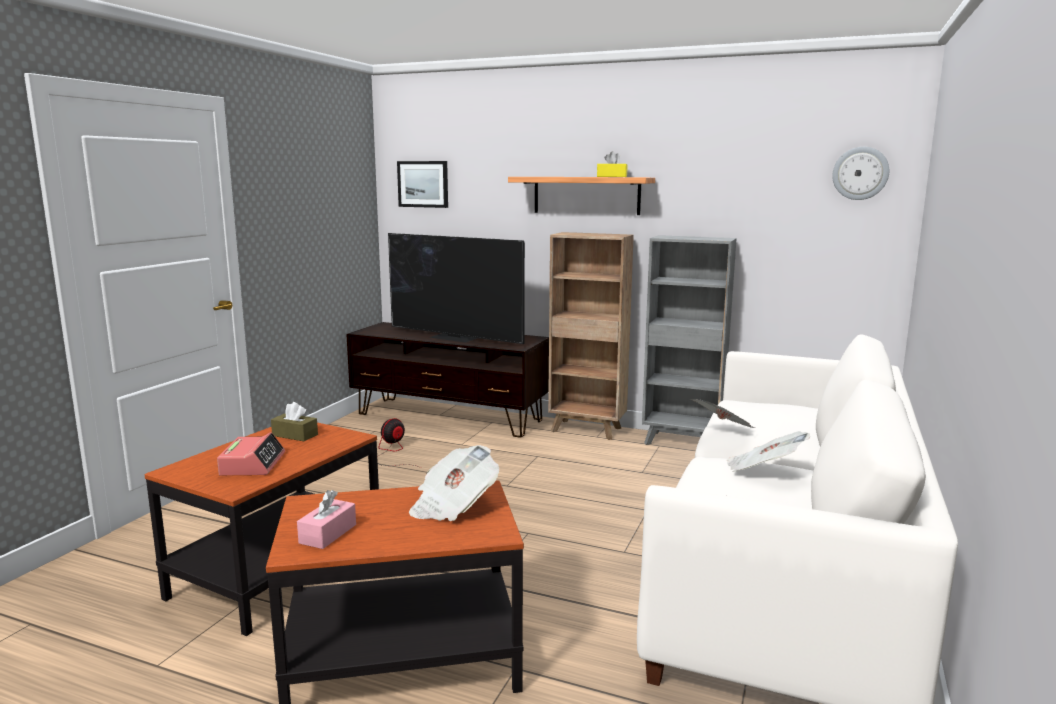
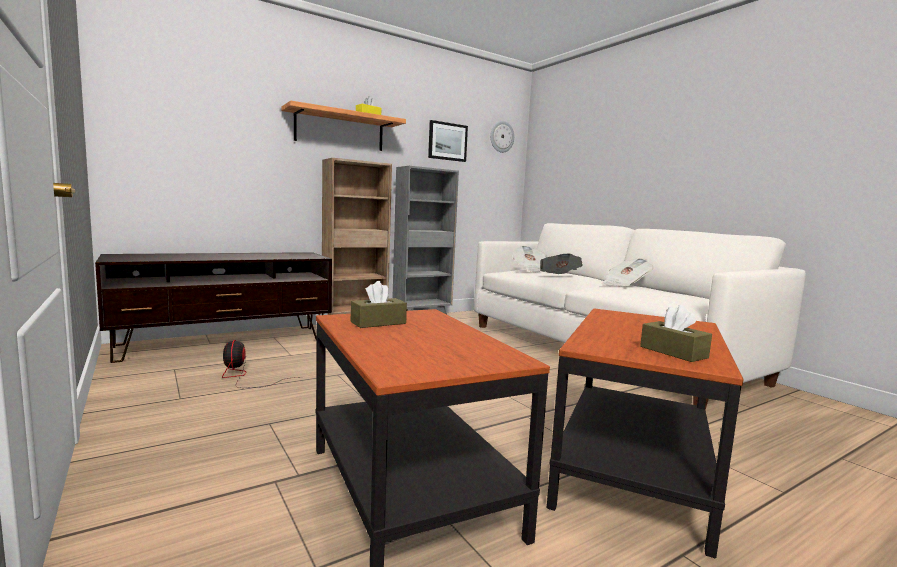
camera: 55 degrees left, 5 degrees down
(253, 464) = (442, 345): alarm clock -> none
(328, 534) = (673, 352): pink tissue box -> brown tissue box
(423, 184) = (159, 96): picture -> picture (447, 141)
(453, 506) = (636, 321): newspaper -> newspaper (530, 269)
(454, 337) = (238, 256): television -> none

